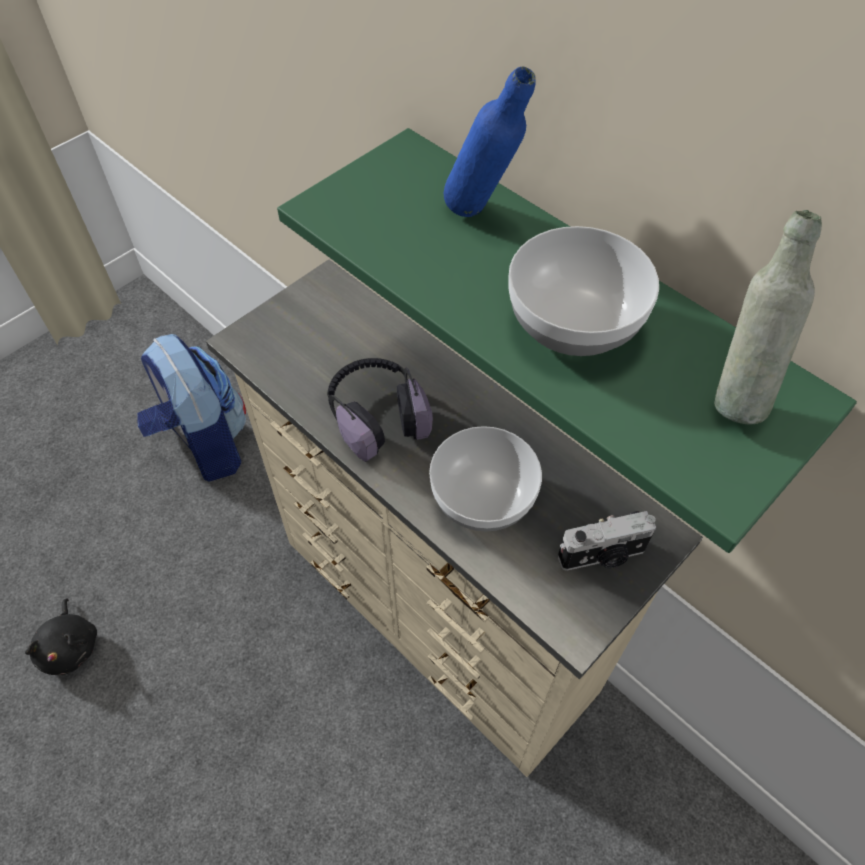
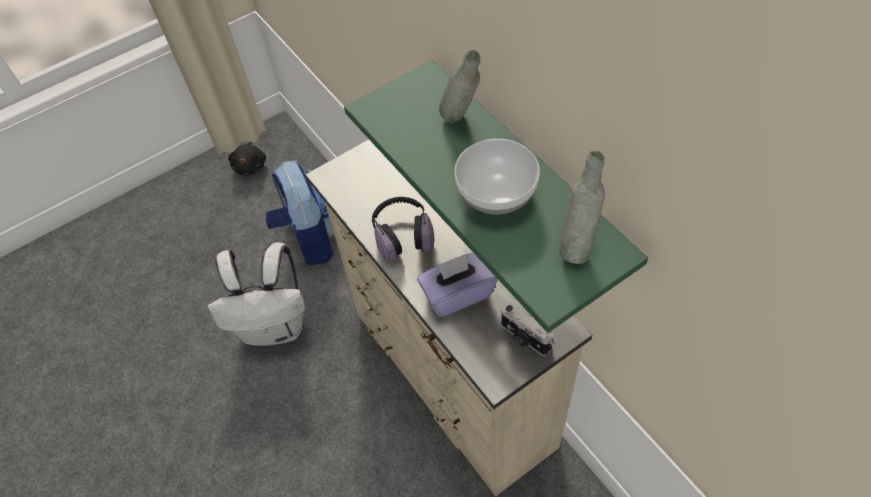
camera: 15 degrees right, 0 degrees up
(71, 646) = (205, 365): black plush toy -> black plush toy (251, 166)
(171, 575) = (276, 327): none -> white backpack
(481, 216) = (461, 122): blue bottle -> grey bottle
(482, 499) = (457, 294): bowl -> purple tissue box
(603, 556) = (524, 338): camera -> camera turned 45 degrees clockwise

